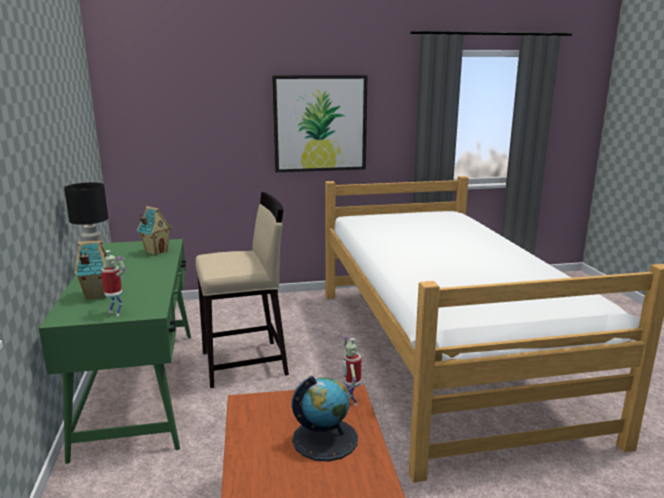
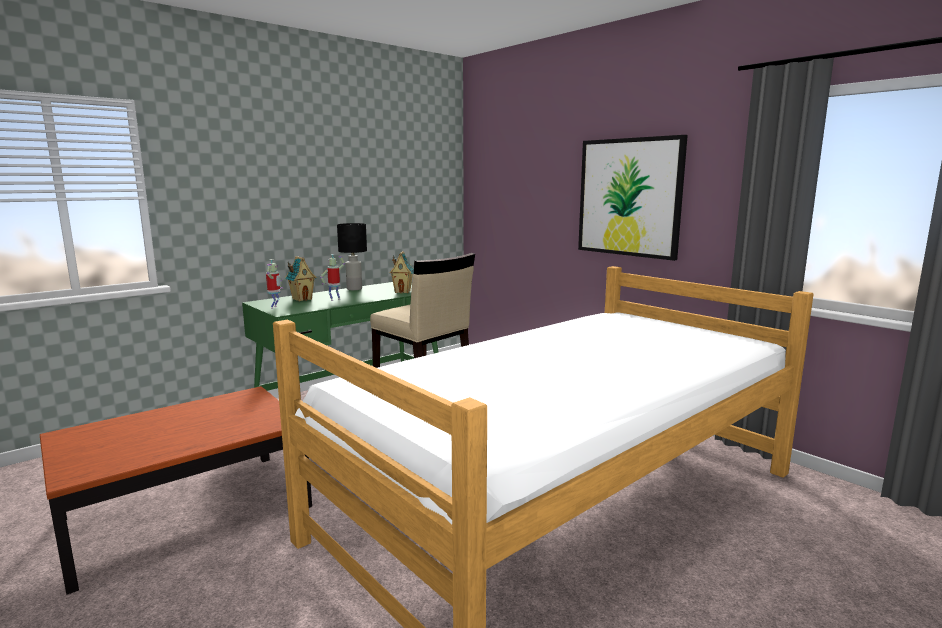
camera: 60 degrees right, 5 degrees down
(325, 439) = (207, 427): globe -> none
(351, 401) = (272, 424): toy robot -> toy robot (335, 299)

